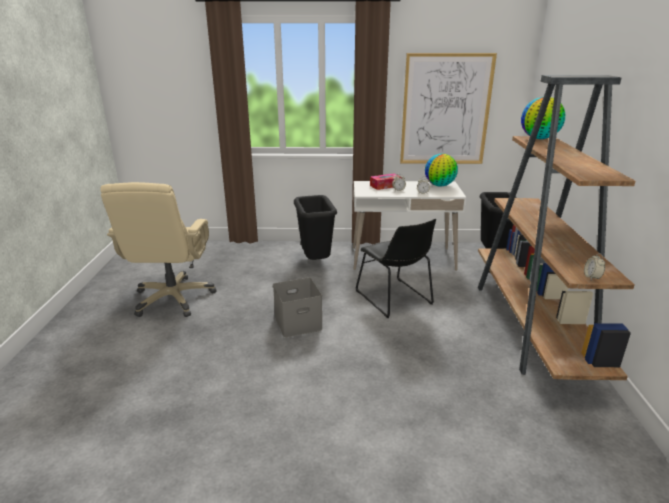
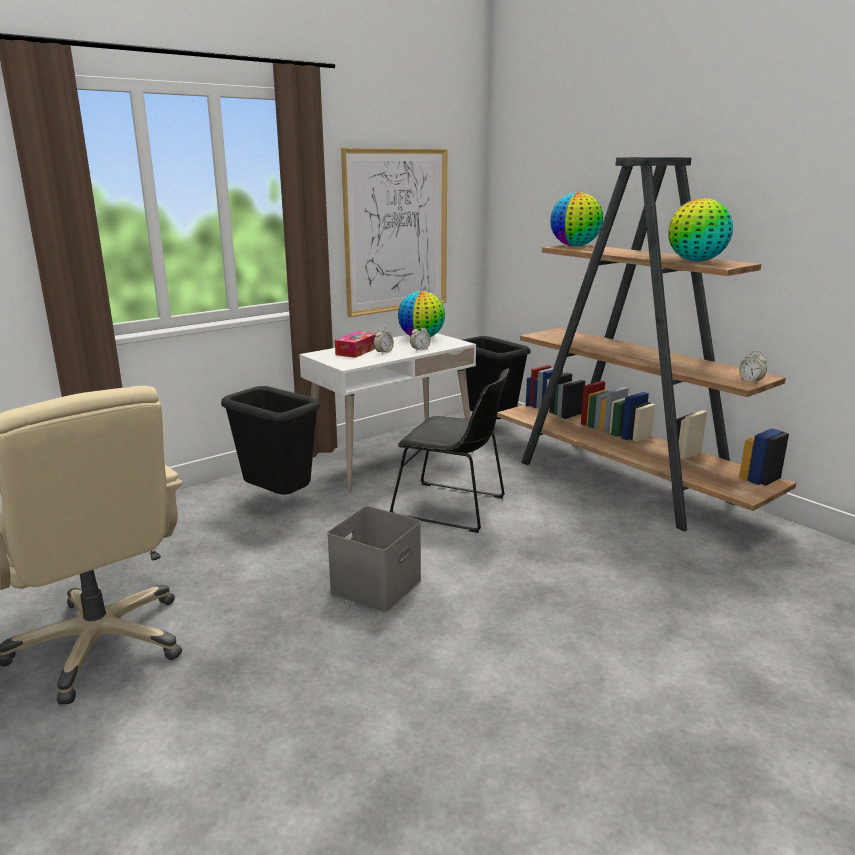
camera: 40 degrees left, 5 degrees down
(582, 168) = (696, 261): none -> globe

